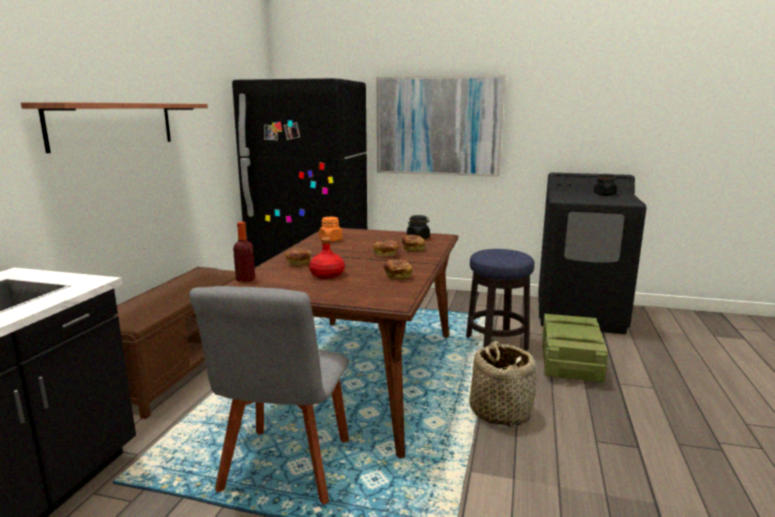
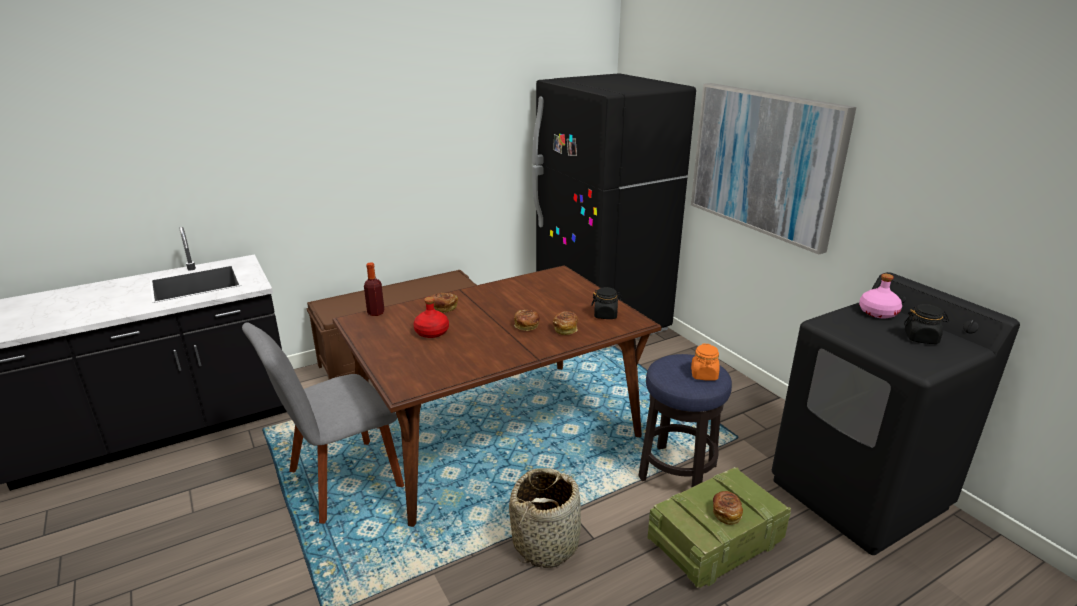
camera: 45 degrees right, 10 degrees up
(113, 125) = (365, 141): shelf -> none
(330, 240) = (526, 287): orange jar -> orange jar (704, 375)
(397, 276) = (473, 359): bread -> bread (726, 513)
(567, 192) = (877, 312): none -> pink bottle

